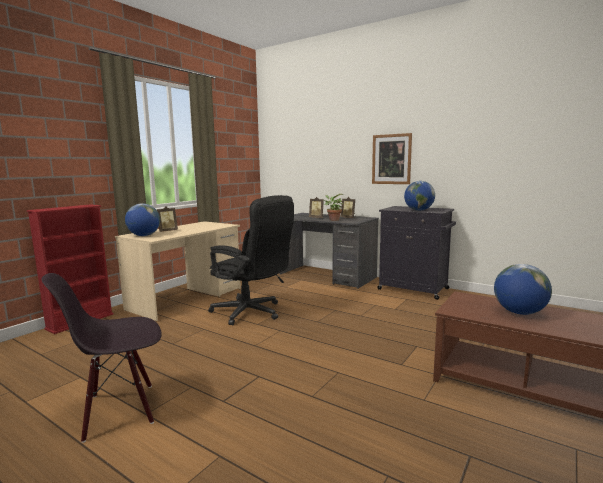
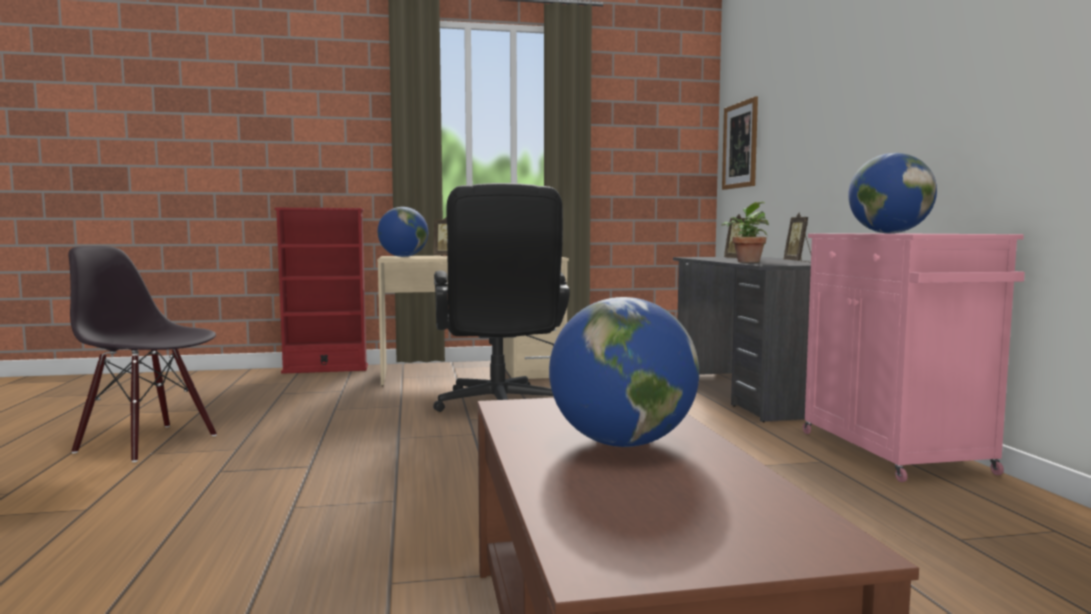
camera: 45 degrees right, 5 degrees down
(391, 159) = (900, 114): picture -> picture (740, 145)
(414, 289) = (896, 453): black cabinet -> pink cabinet

